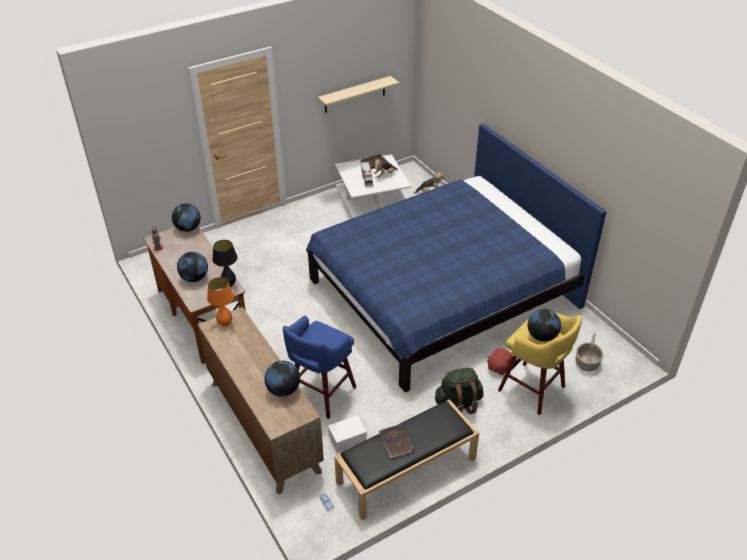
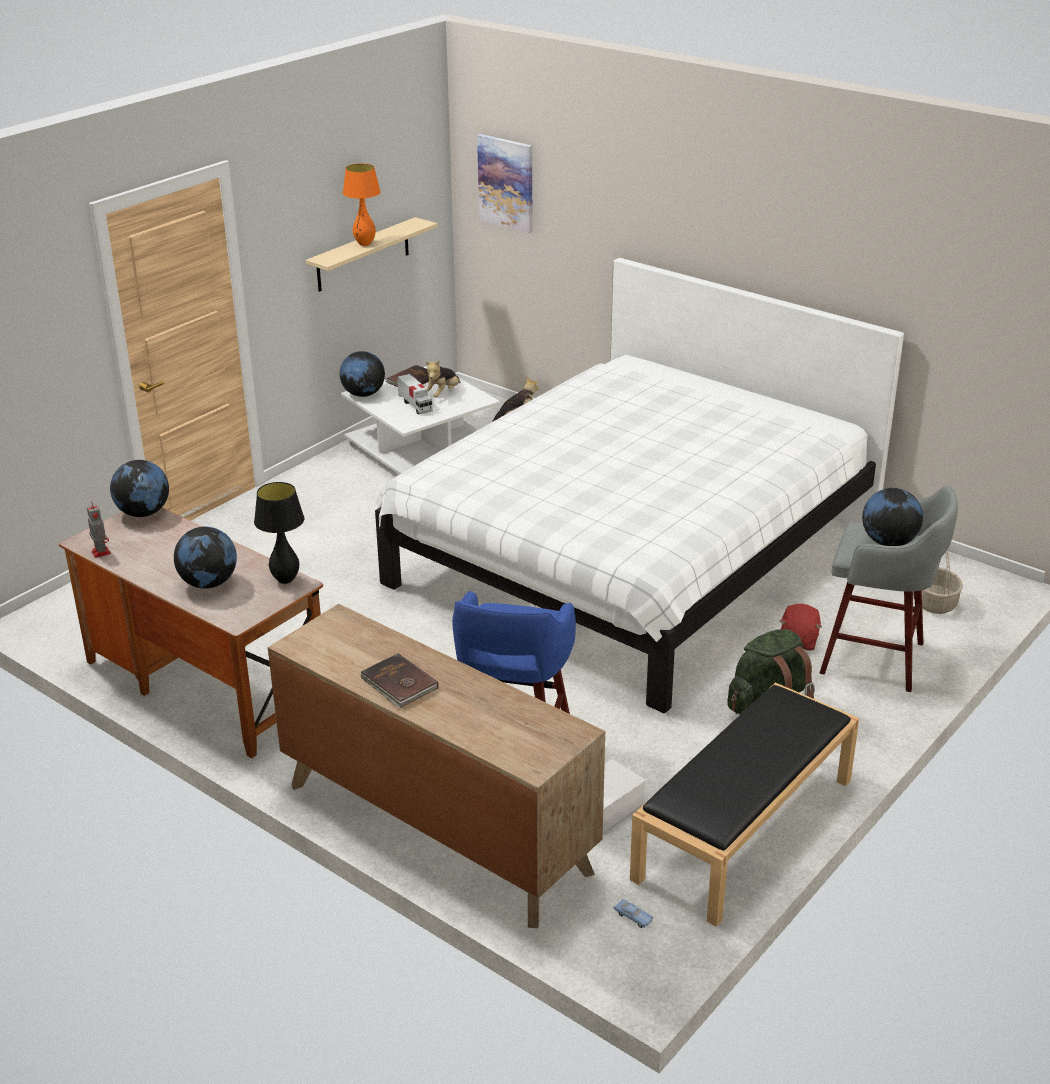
camera: 20 degrees left, 10 degrees down
(225, 324) = (323, 635): orange table lamp -> orange table lamp (365, 244)
(283, 390) = (508, 708): globe -> globe (363, 394)
(396, 442) = (733, 763): brown book -> brown book (399, 684)
(439, 66) = (506, 183): none -> picture
(442, 292) = (632, 556): blue bed -> white bed
(533, 390) = (876, 659): yellow stool -> grey stool

